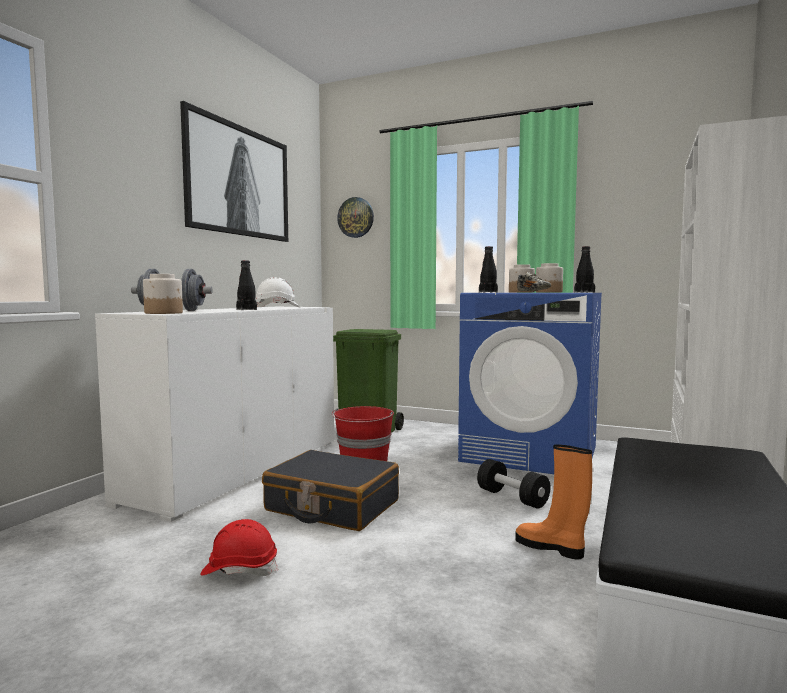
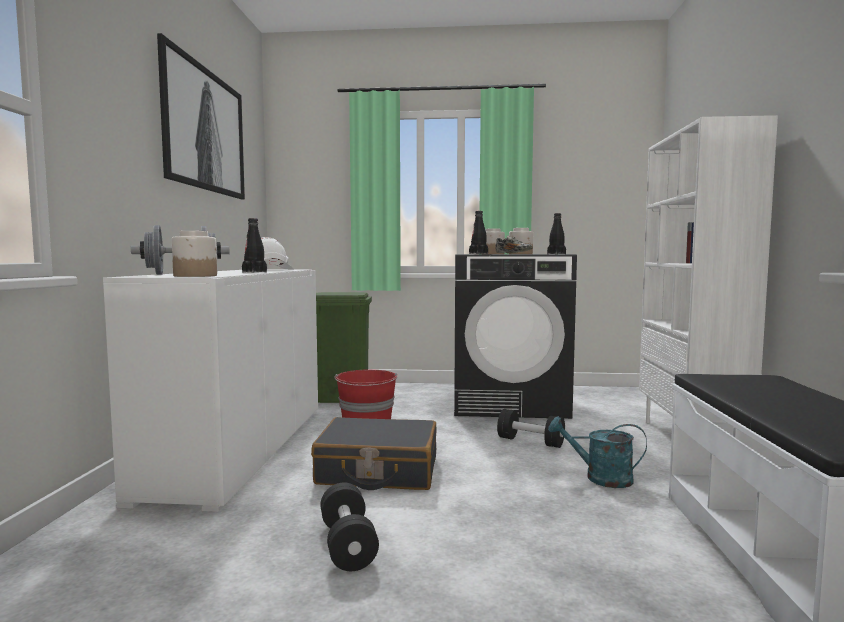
camera: 20 degrees left, 0 degrees up
(240, 569) = (347, 545): red hard hat -> black dumbbell
(356, 217) = (307, 177): wall clock -> none
(531, 454) = (509, 402): blue washing machine -> black washing machine
(551, 547) = (600, 478): orange boot -> turquoise watering can

